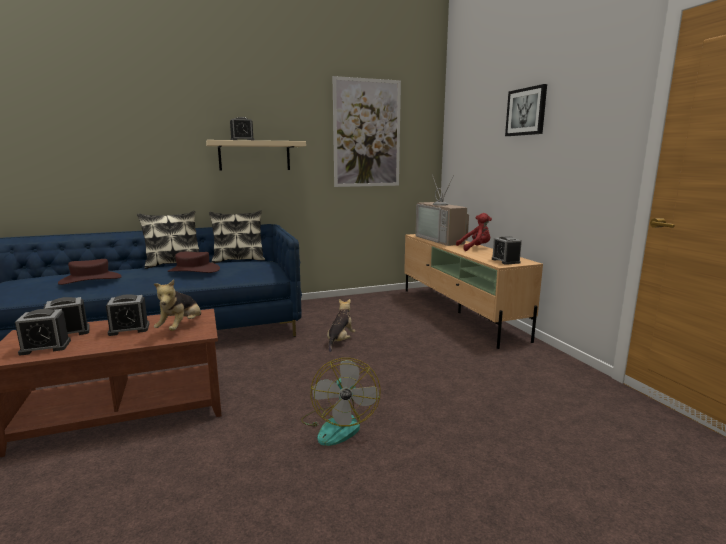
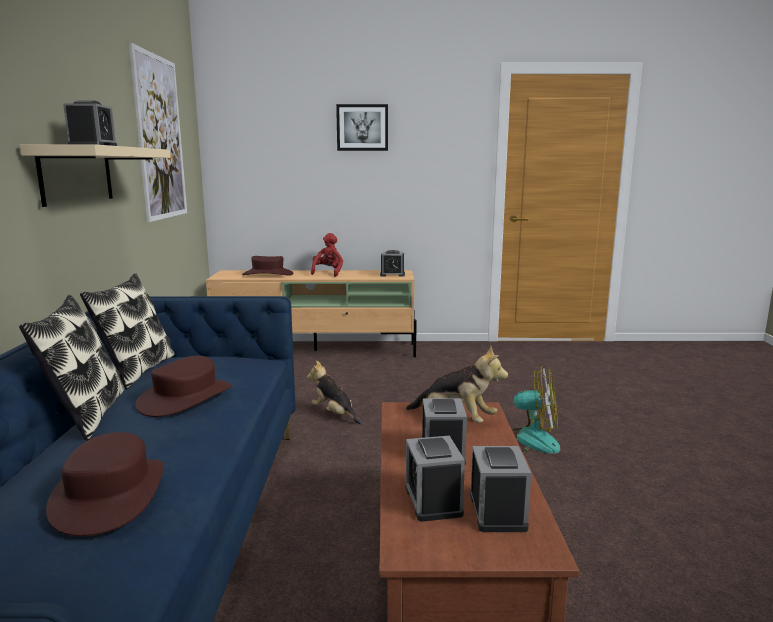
camera: 70 degrees left, 0 degrees up
(442, 240) = (268, 274): television -> brown hat

